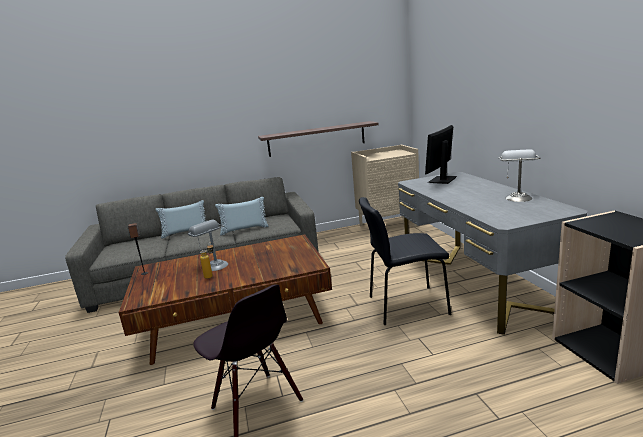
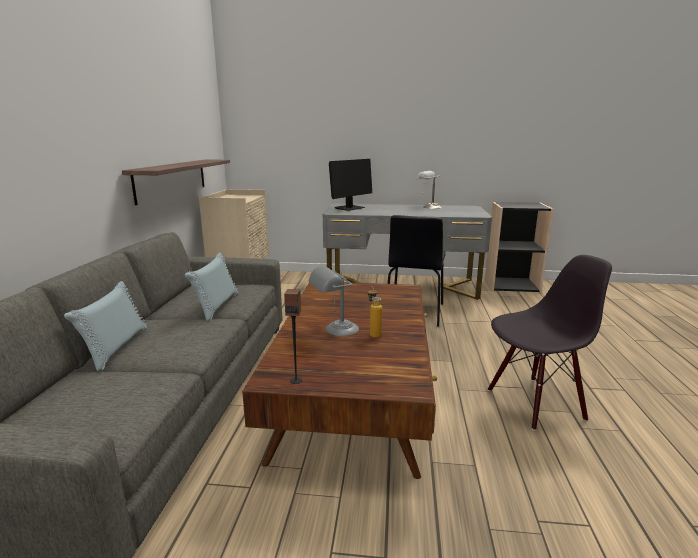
camera: 70 degrees left, 0 degrees up
(442, 180) = (349, 208): monitor -> monitor turned 105 degrees counterclockwise

